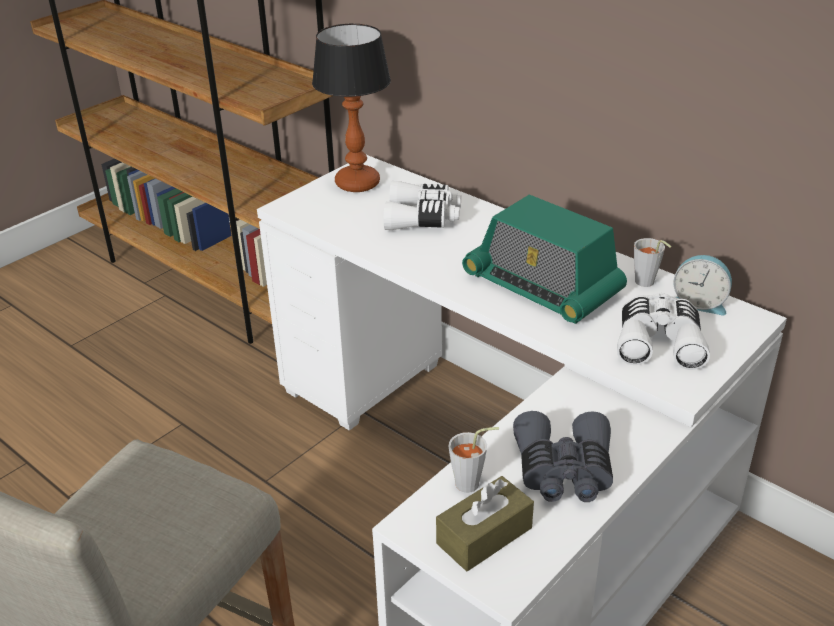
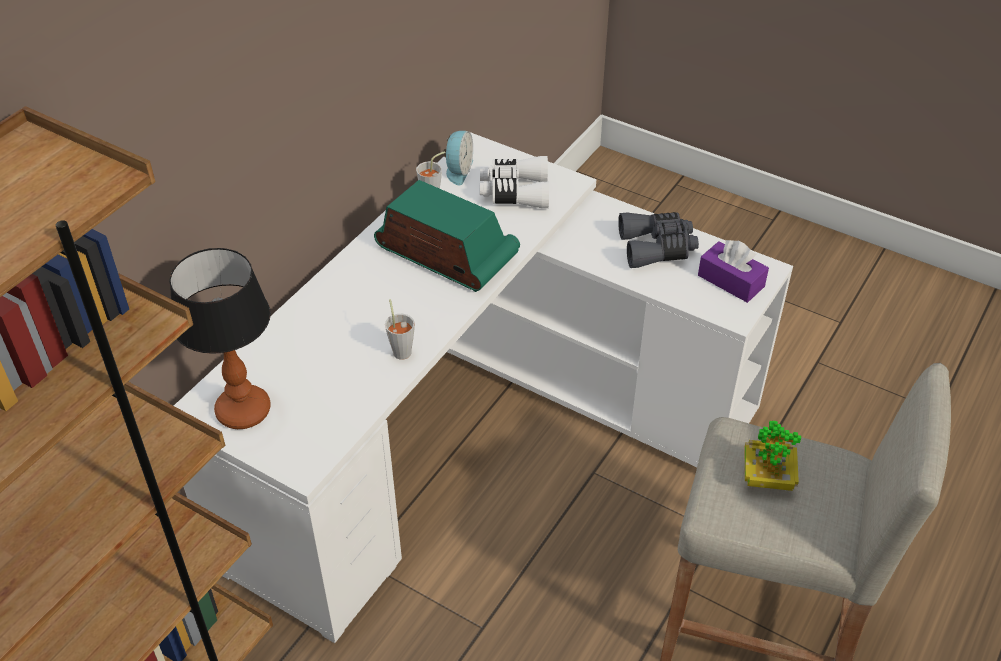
camera: 100 degrees left, 10 degrees up
(153, 507) = (767, 477): none -> potted plant
(423, 218) = (326, 344): white binoculars -> none
(473, 483) = (685, 290): grey cup -> grey cup (401, 349)
(484, 535) = (731, 281): brown tissue box -> purple tissue box
(542, 286) = (446, 254): radio -> radio turned 90 degrees counterclockwise

